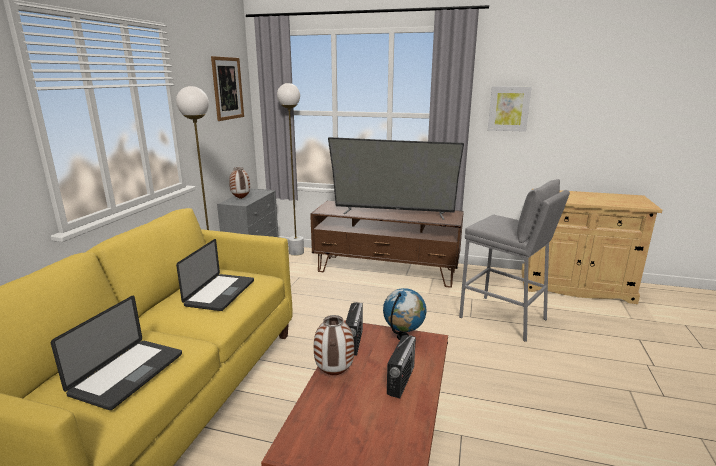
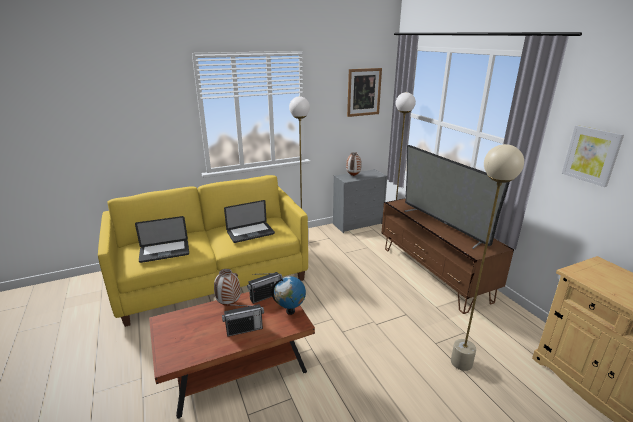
camera: 50 degrees right, 5 degrees up
(503, 318) = (461, 363): grey stool -> beige floor lamp

